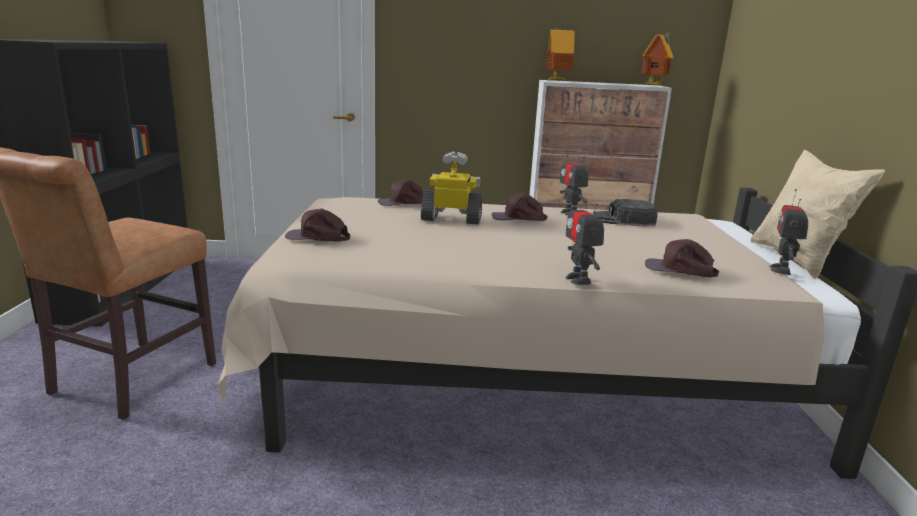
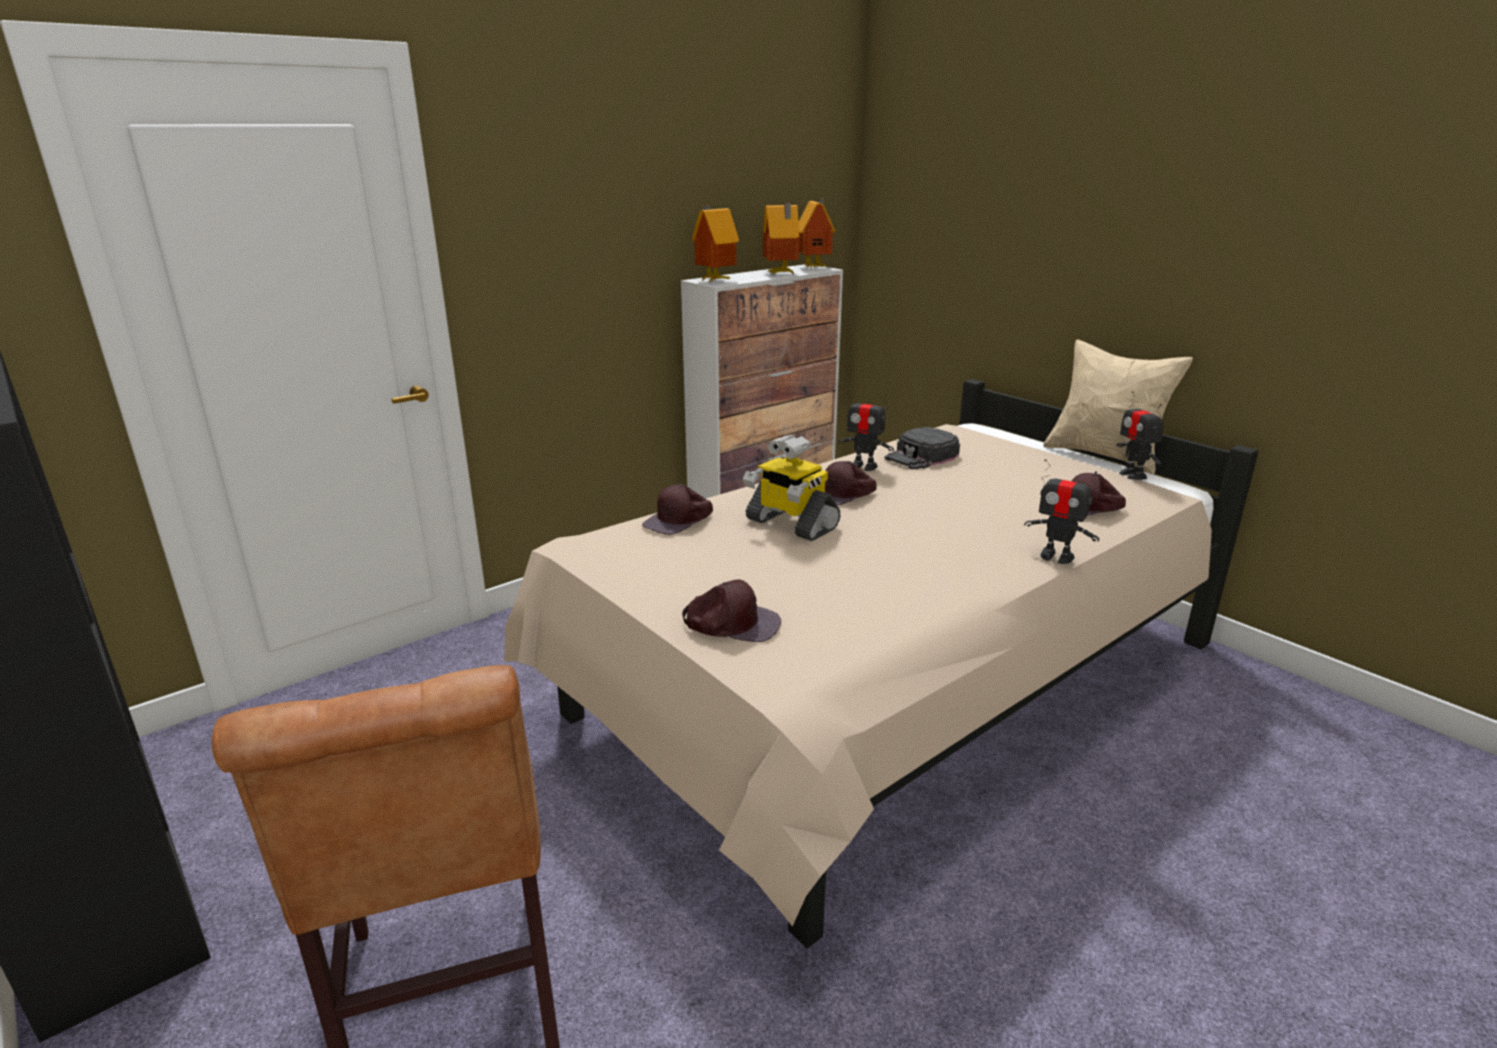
camera: 40 degrees left, 5 degrees up
(318, 237) = (731, 623): brown cap -> brown cap turned 135 degrees counterclockwise
(452, 219) = (790, 524): toy robot -> toy robot turned 105 degrees counterclockwise
(614, 84) = (781, 274): none -> toy house

